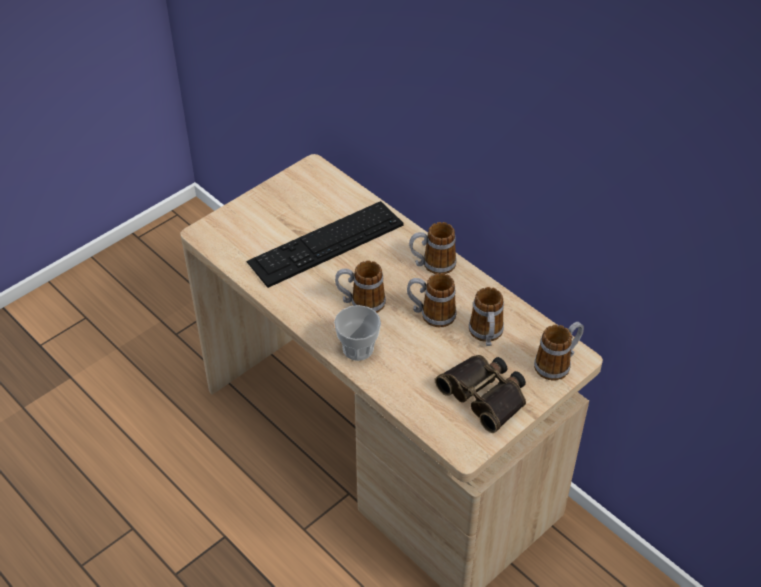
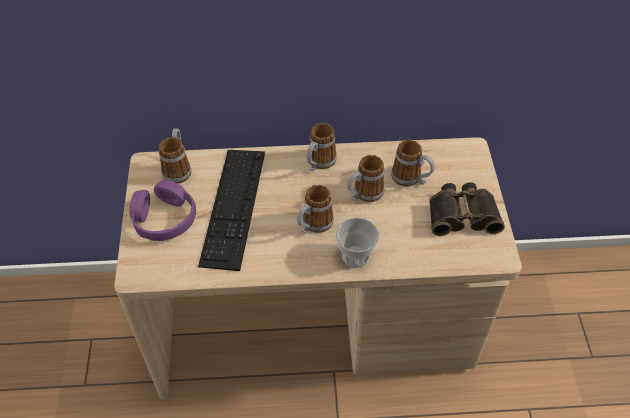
camera: 50 degrees left, 5 degrees up
(271, 212) = (164, 218): none -> purple headphones
(557, 364) = (468, 161): mug -> mug (178, 168)

